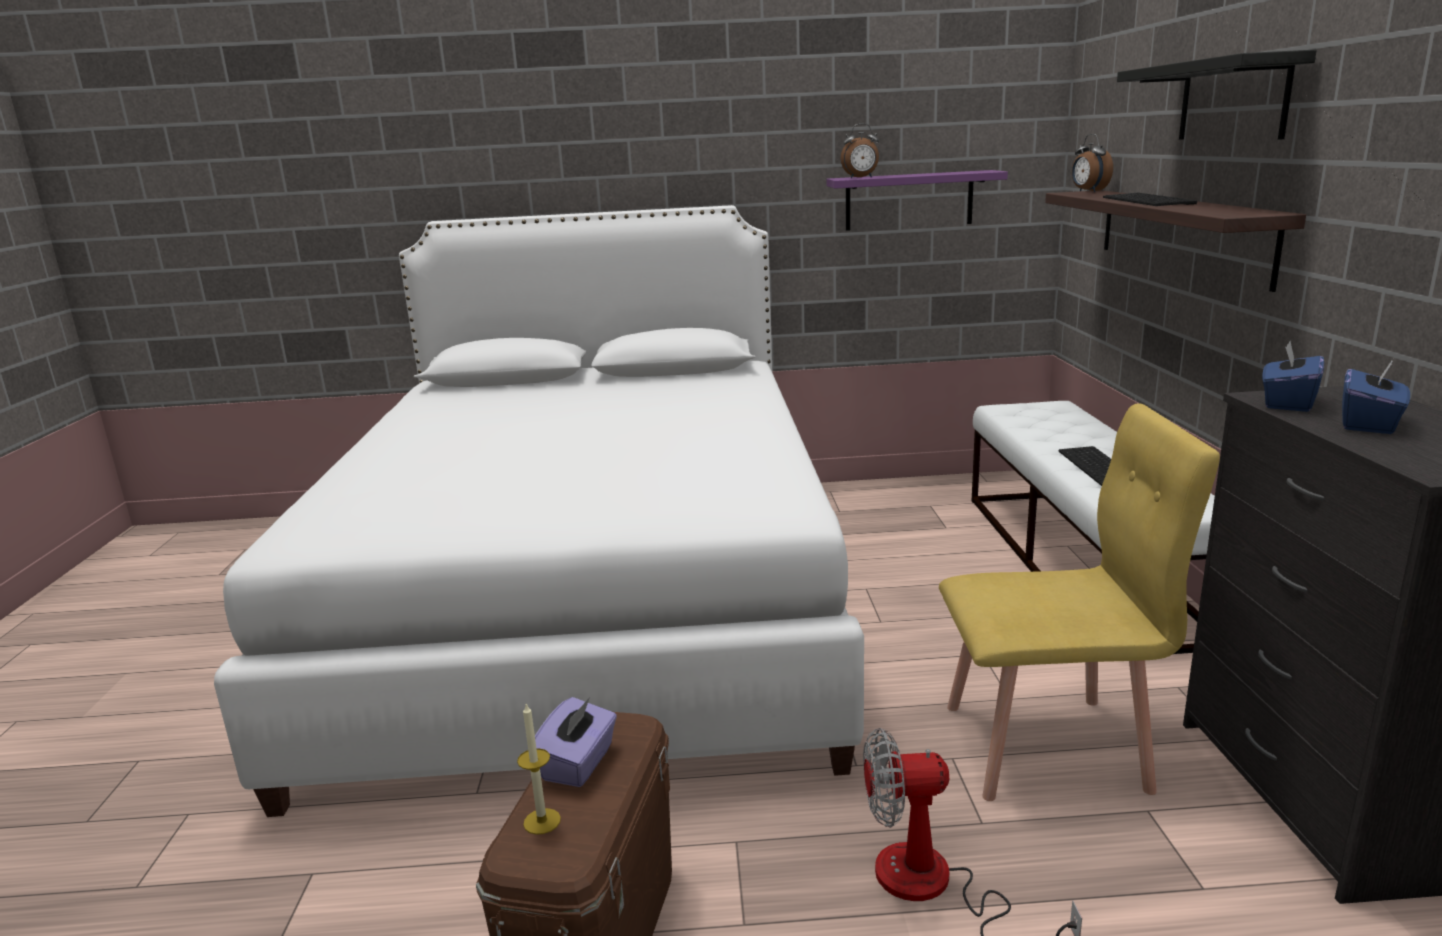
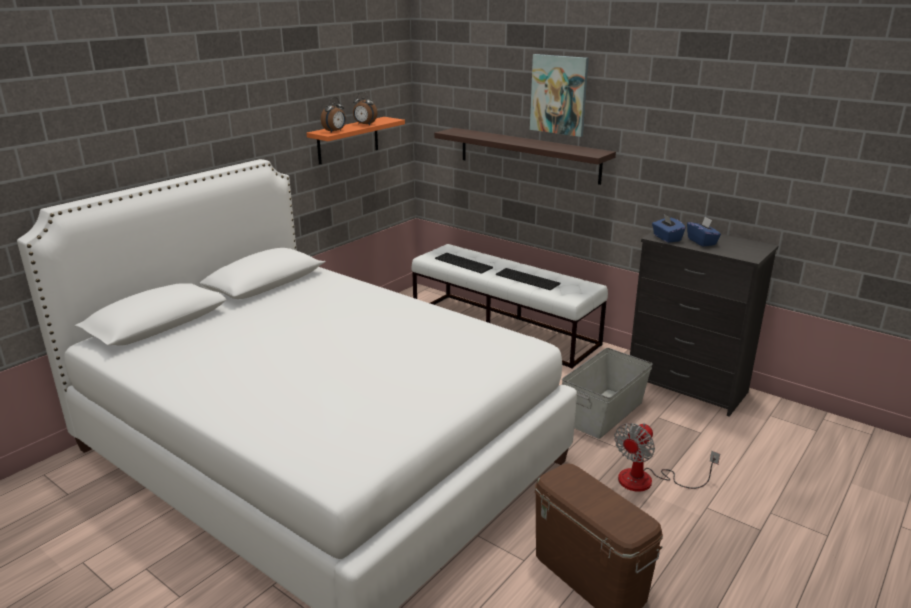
camera: 50 degrees left, 5 degrees up
(542, 821) = (612, 518): candle -> none
(578, 763) = (581, 494): purple tissue box -> none
(909, 200) = (348, 140): purple shelf -> orange shelf
(1047, 747) = (604, 412): yellow chair -> grey storage box
(1088, 191) = (454, 130): alarm clock -> alarm clock (364, 125)
(1150, 200) = (518, 140): keyboard -> keyboard (464, 263)
(1232, 100) = (559, 94): black shelf -> picture

